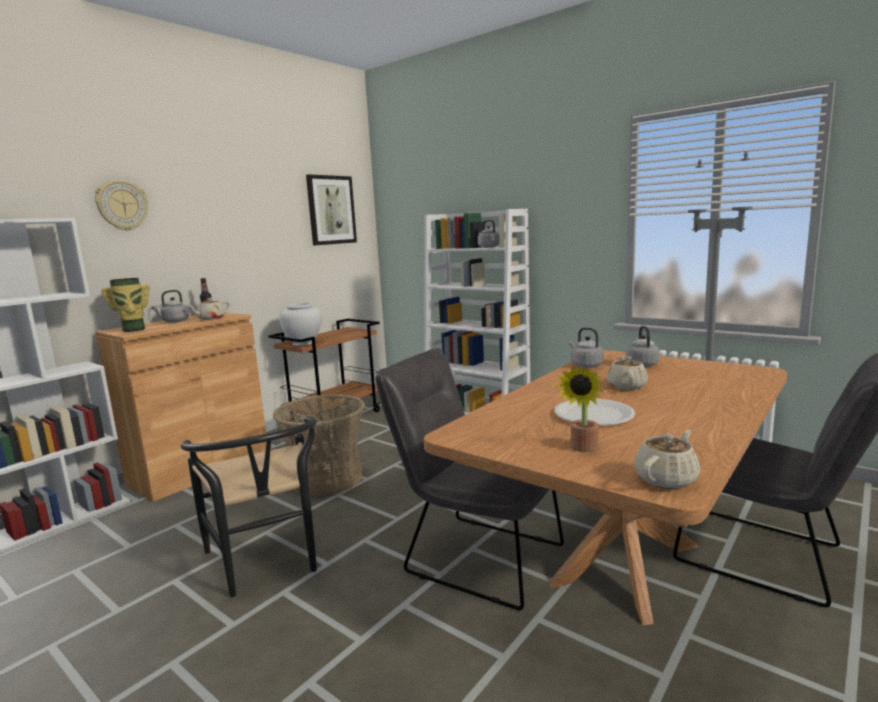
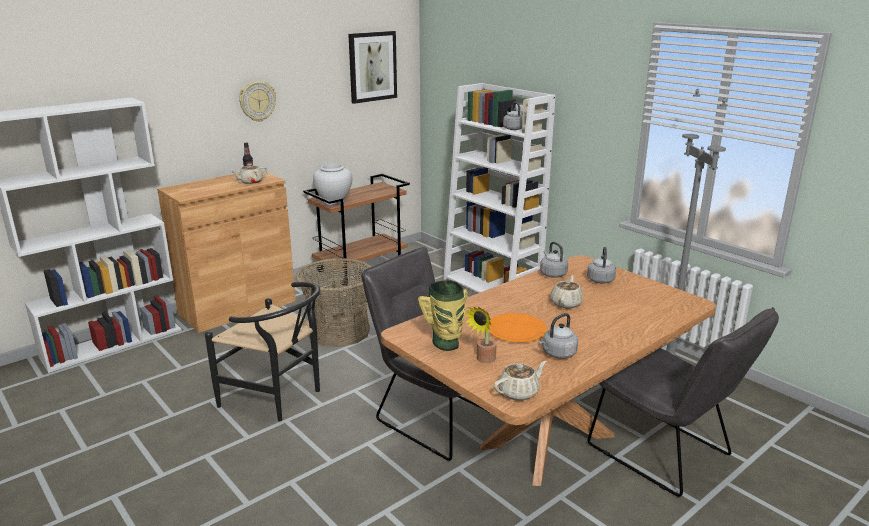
camera: 10 degrees right, 10 degrees up
(122, 205) = (180, 79): wall clock -> wall clock (257, 101)
(133, 330) = (187, 191): vase -> vase (446, 344)
(174, 321) = (220, 182): grey kettle -> grey kettle (557, 354)
(268, 563) = (279, 397): black chair -> black chair turned 45 degrees counterclockwise
(593, 415) = (516, 329): white plate -> orange plate

